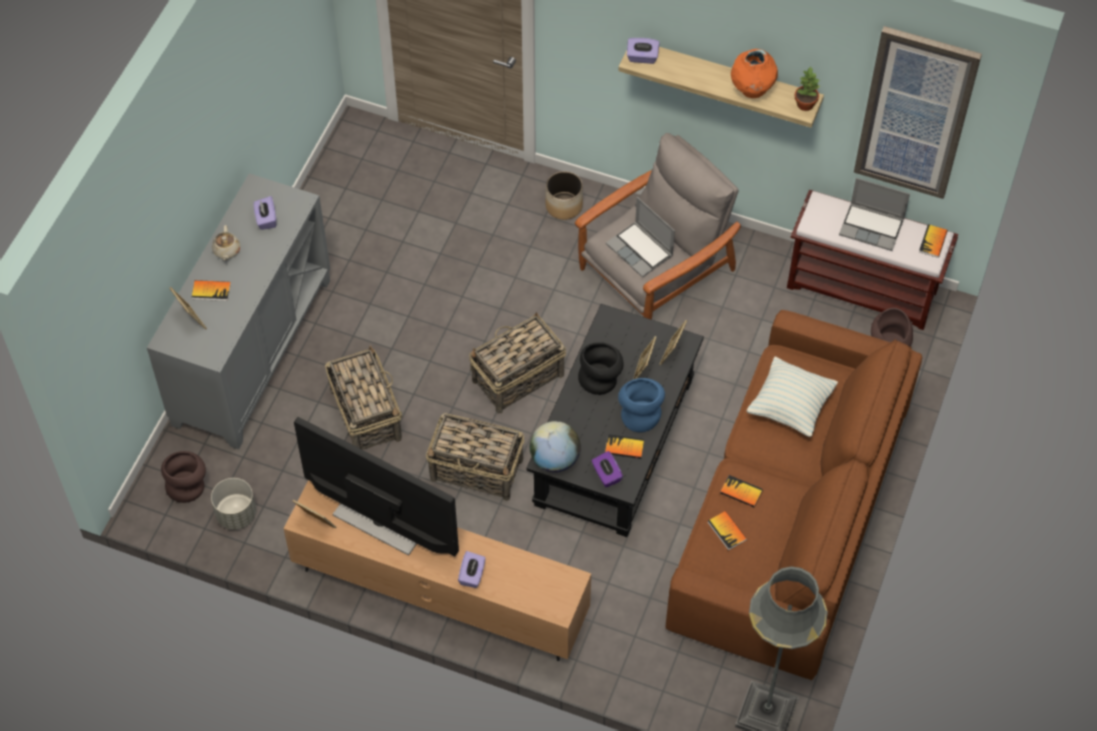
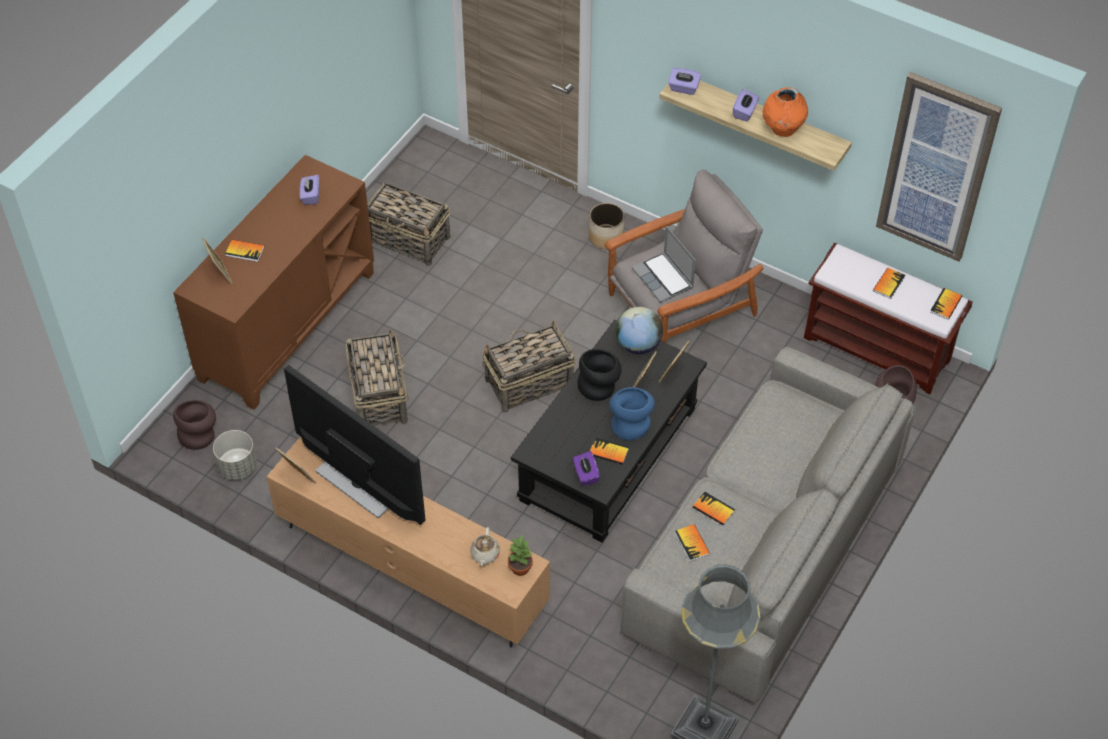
camera: 10 degrees right, 5 degrees down
(226, 251) = (267, 218): beige teapot -> beige teapot (485, 554)
(251, 351) = (287, 325): grey cabinet -> brown cabinet
(472, 575) = (434, 545): purple tissue box -> purple tissue box (745, 112)
(477, 470) = (472, 460): basket -> basket (409, 240)
(554, 459) = (539, 453): globe -> globe (638, 345)
(790, 407) = (777, 438): pillow -> none
(790, 516) = (765, 547): brown sofa -> grey sofa
(805, 103) = (831, 148): potted plant -> potted plant (520, 567)
(872, 227) = (888, 284): laptop -> book

